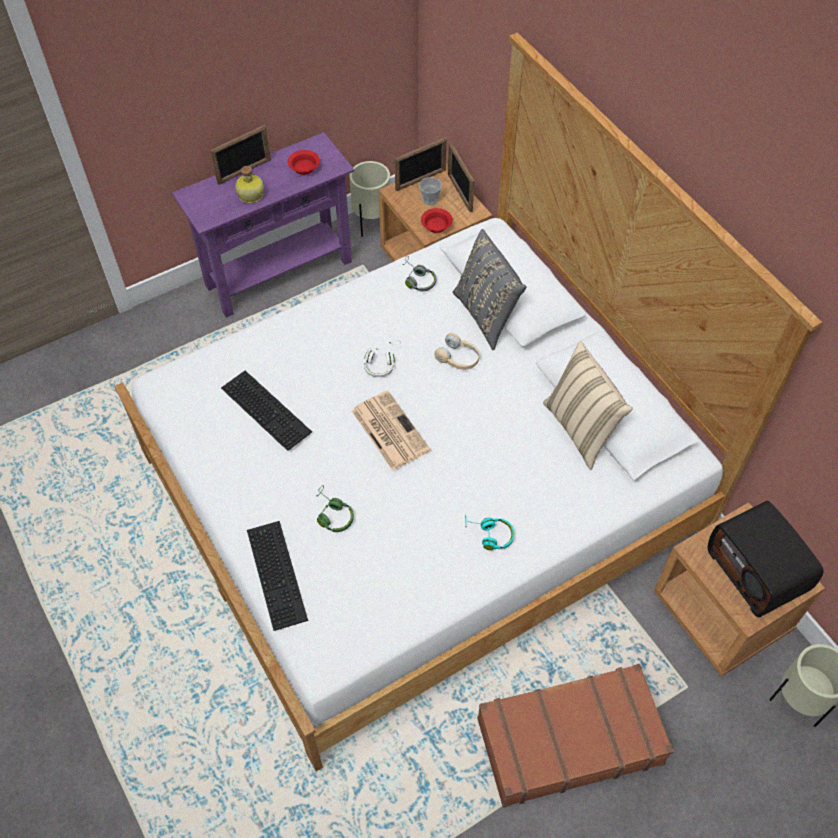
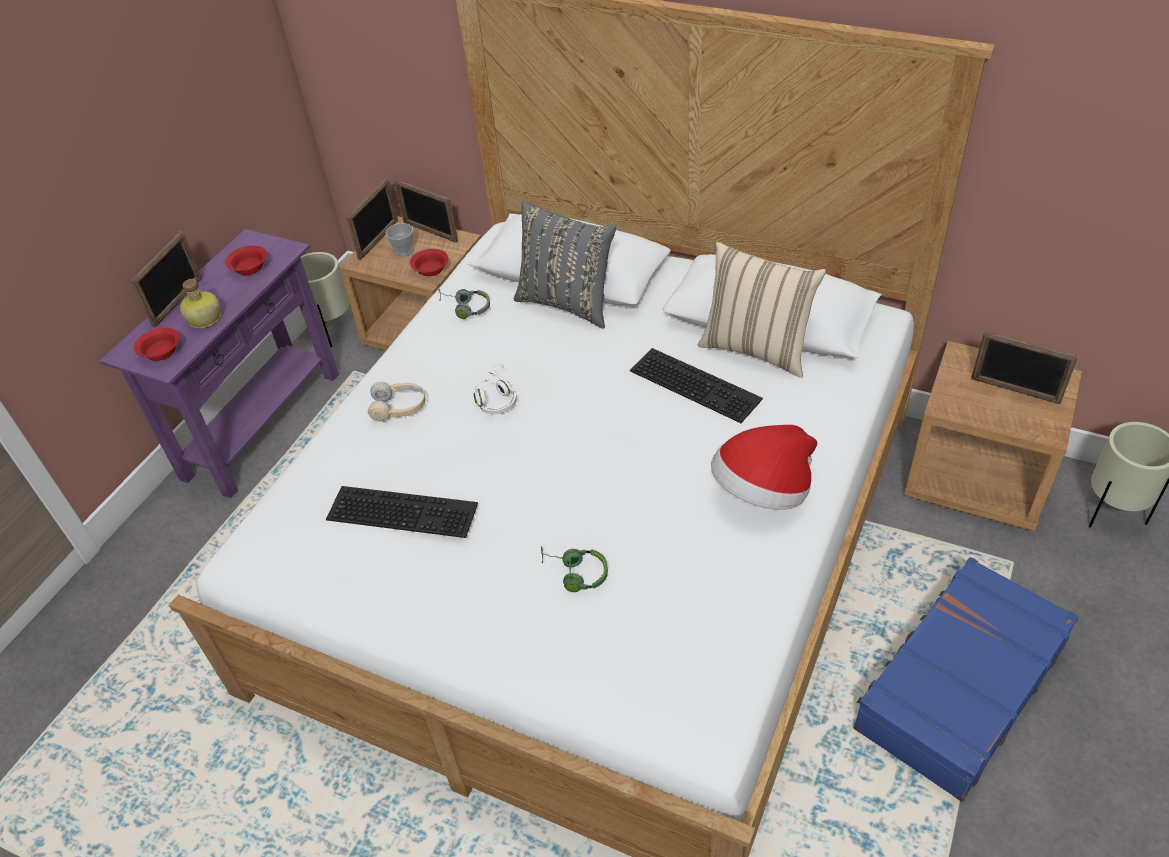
camera: 30 degrees left, 10 degrees down
(209, 207) = (161, 352): none -> red bowl
(279, 574) = (570, 674): keyboard -> keyboard (697, 384)
(389, 430) = (563, 454): newspaper -> none
(458, 358) = (574, 353): beige headphones -> beige headphones (399, 408)
(489, 535) = (763, 491): turquoise headphones -> hat
(568, 739) = (958, 686): brown suitcase -> blue suitcase
(757, 571) = (1015, 390): radio -> picture frame

